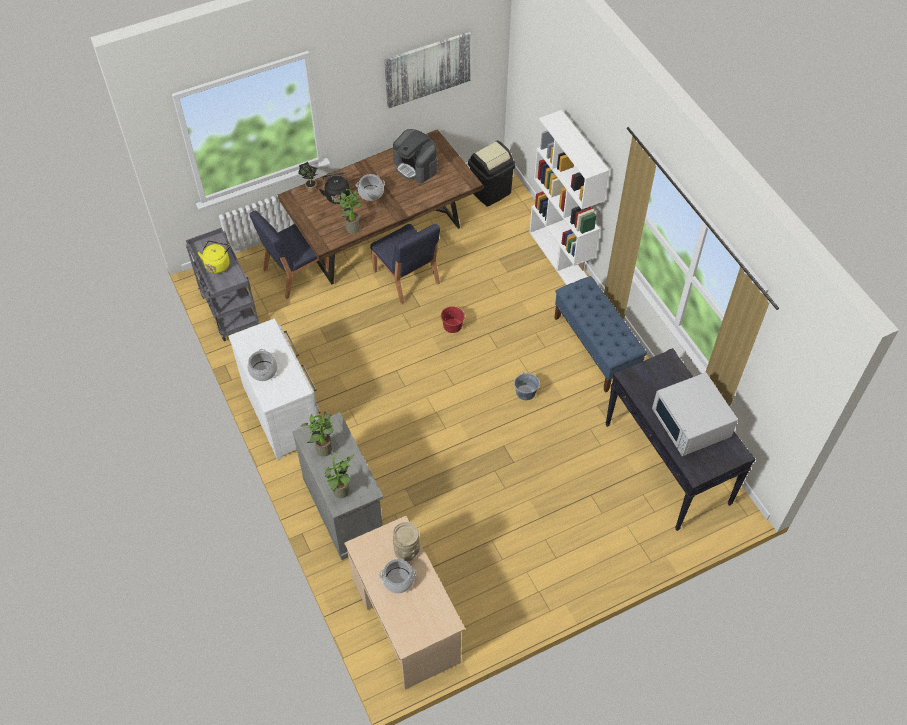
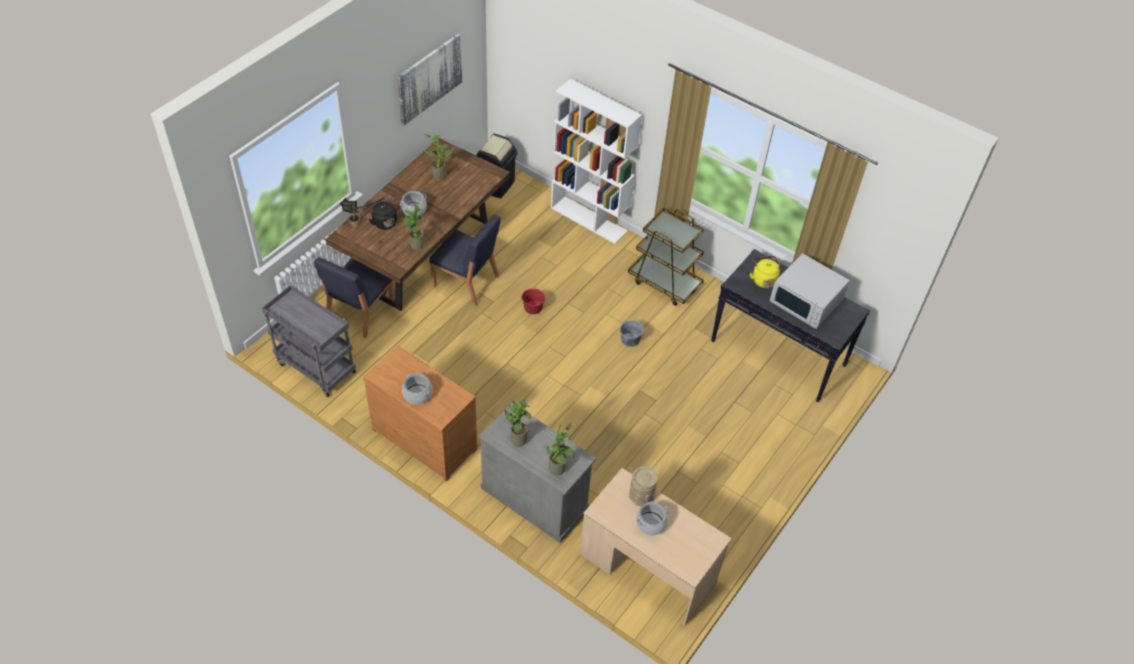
camera: 30 degrees left, 5 degrees down
(218, 264) = (306, 319): yellow kettle -> yellow kettle (763, 279)
(284, 412) = (425, 437): white dresser -> brown dresser
(416, 166) = (440, 175): coffee machine -> potted plant
(595, 348) = (664, 282): blue bench -> brown cart

